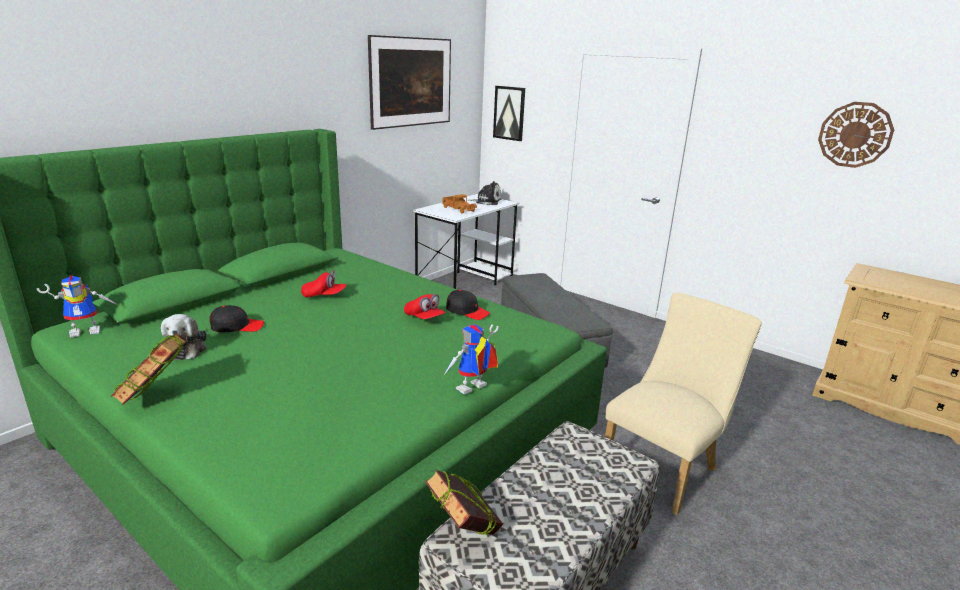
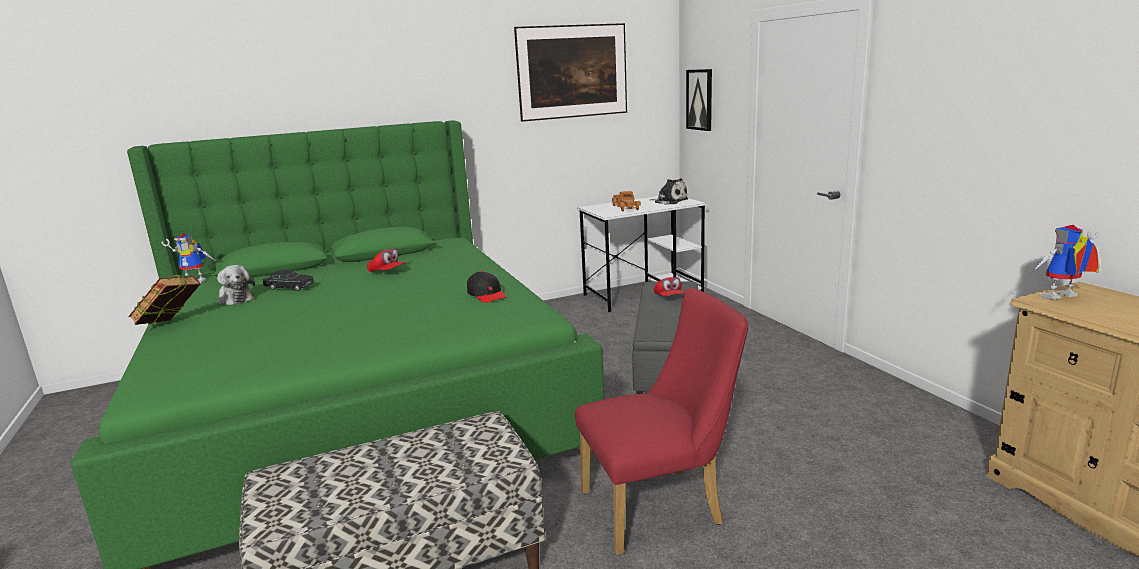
camera: 30 degrees right, 5 degrees down
(187, 348) = (235, 298): plush toy -> plush toy turned 60 degrees counterclockwise
(237, 326) = (289, 288): black cap -> black toy car
(424, 318) = (439, 296): red cap -> red cap (668, 297)
(463, 533) = (284, 474): book -> none
(472, 390) = (384, 355): toy robot -> toy robot (1060, 298)
(664, 467) = (661, 507): beige chair -> red chair
(855, 135) = (1062, 85): wall clock -> none

